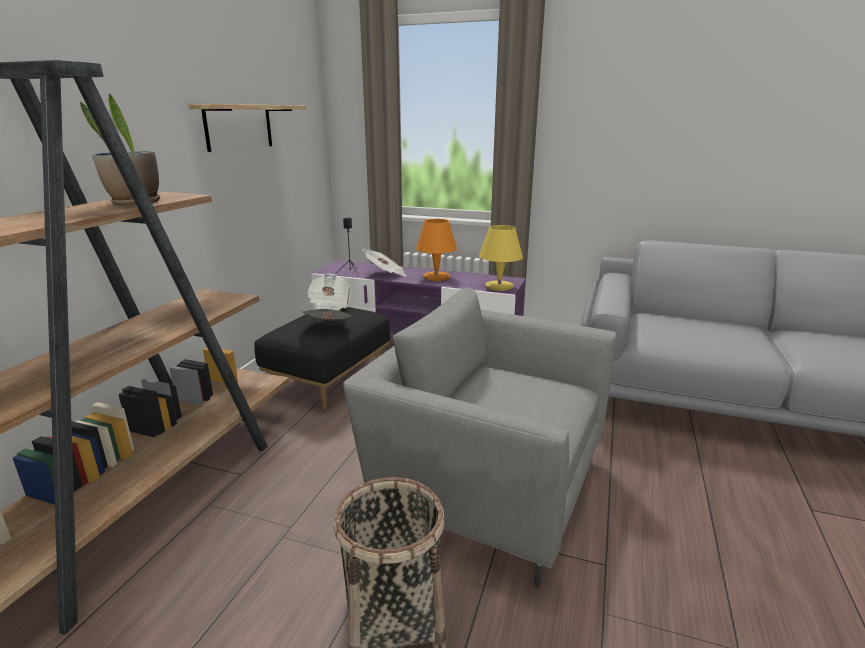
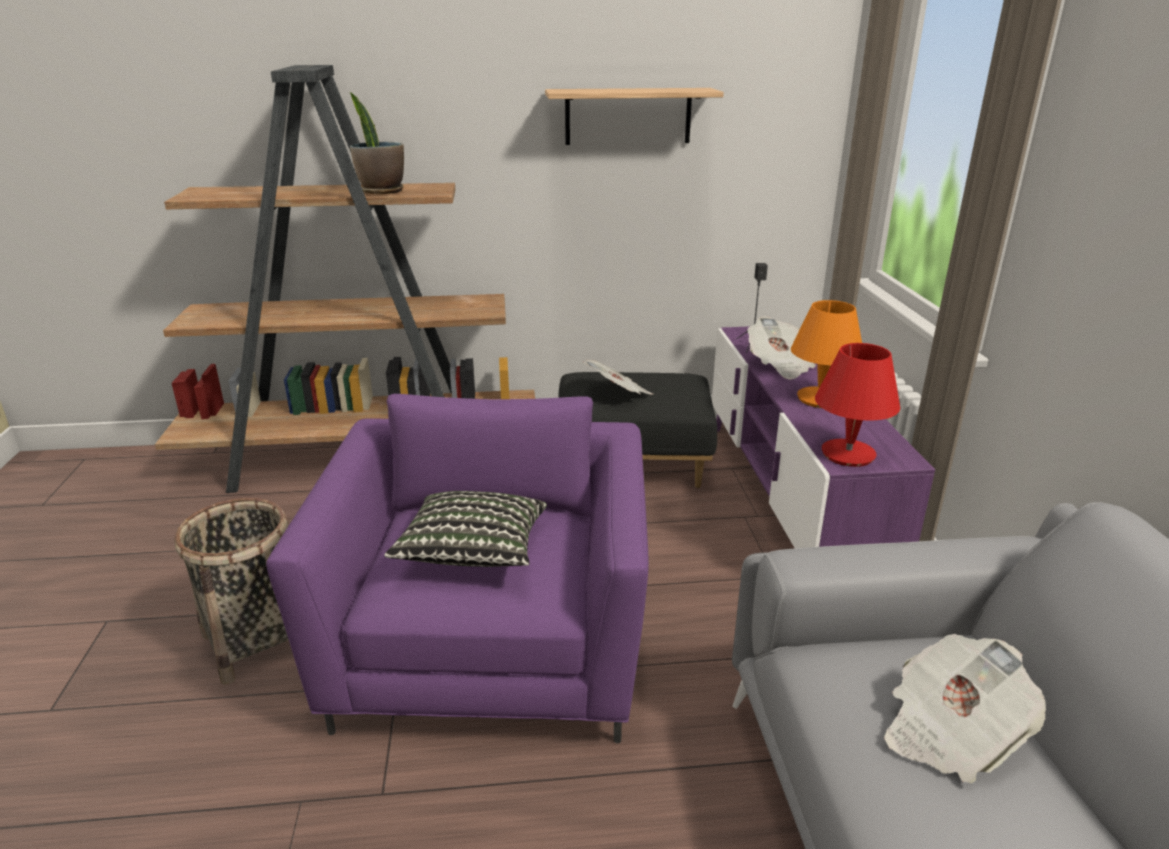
camera: 65 degrees right, 5 degrees up
(330, 305) = (684, 375): newspaper -> newspaper (950, 732)
(486, 485) = (491, 649): grey armchair -> purple armchair
(499, 286) = (848, 454): yellow table lamp -> red table lamp
(514, 402) = (473, 553): none -> pillow

